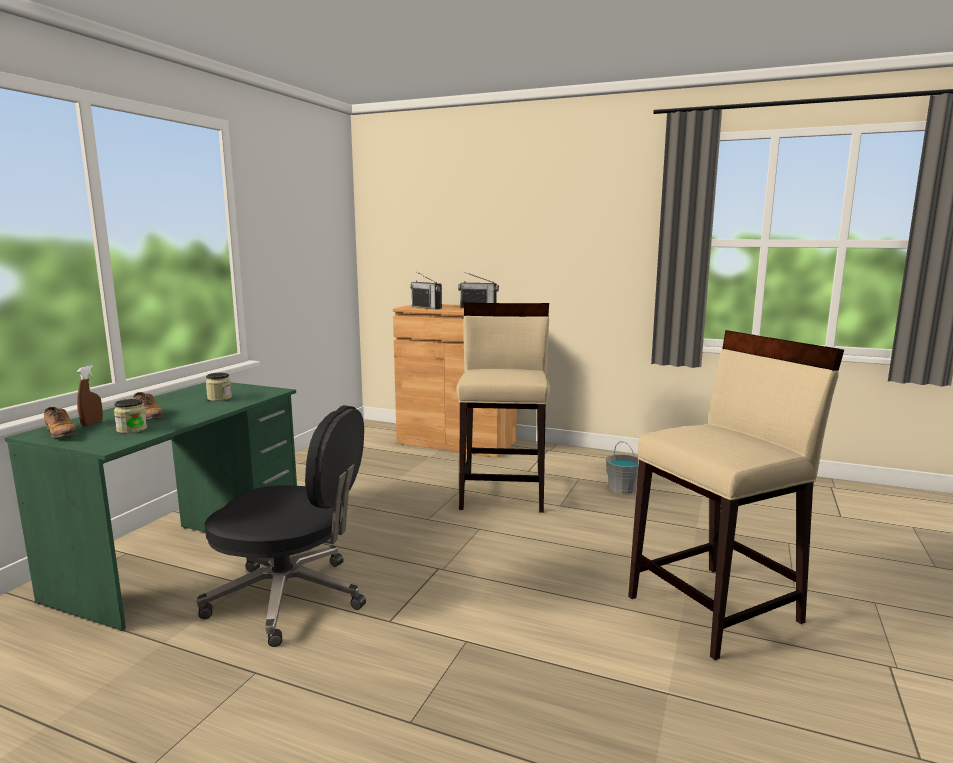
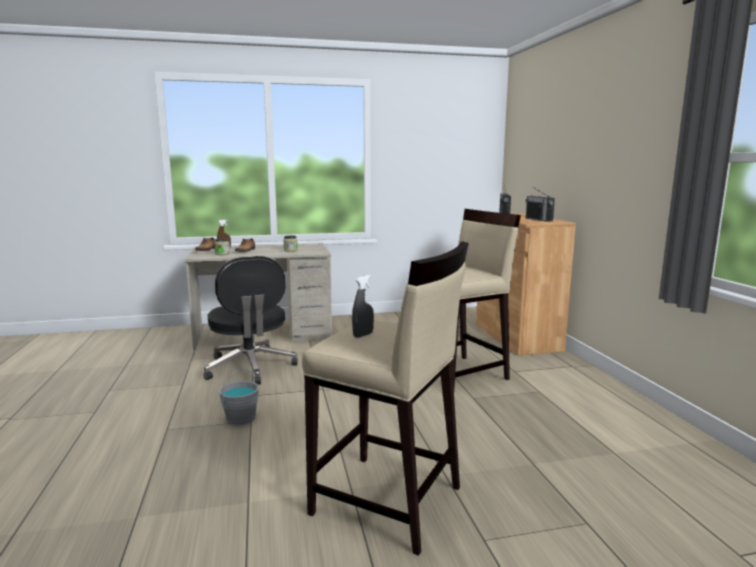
camera: 55 degrees right, 0 degrees up
(185, 555) = (264, 335): green desk -> beige desk
(622, 489) = (553, 412): grey bucket -> grey bucket (240, 418)
(720, 442) = (363, 335): none -> grey spray bottle

